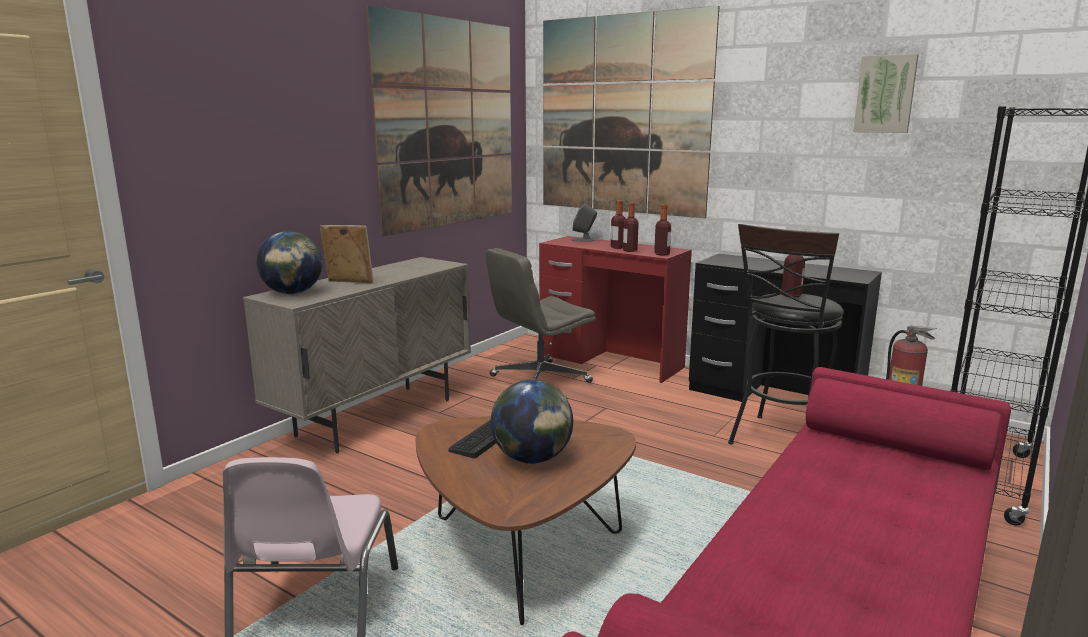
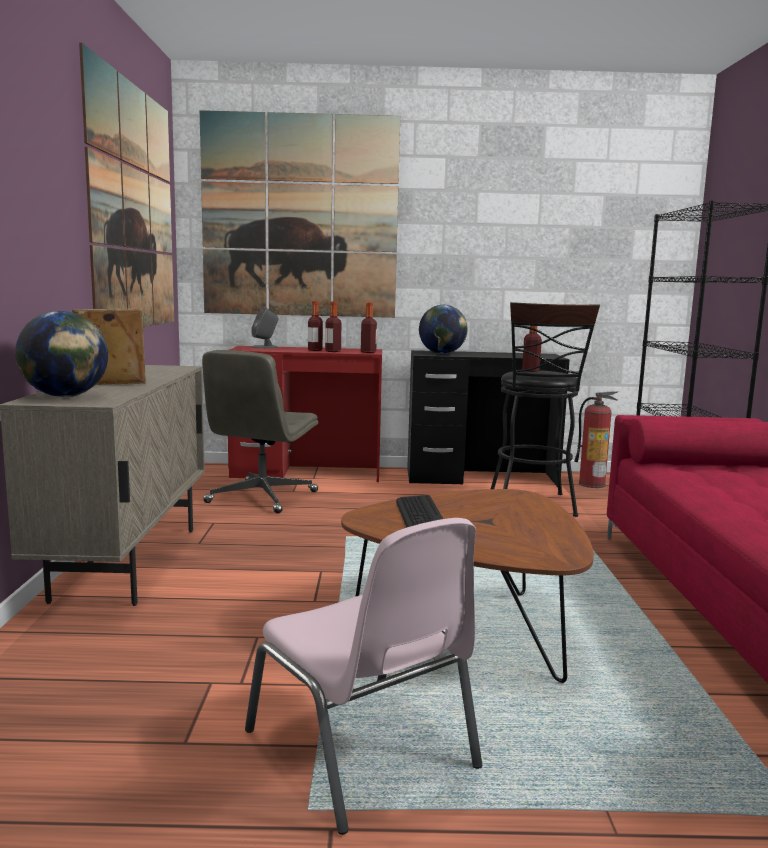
camera: 35 degrees left, 5 degrees down
(532, 459) = (495, 521): globe -> globe (442, 354)
(885, 94) = (548, 205): picture -> none

